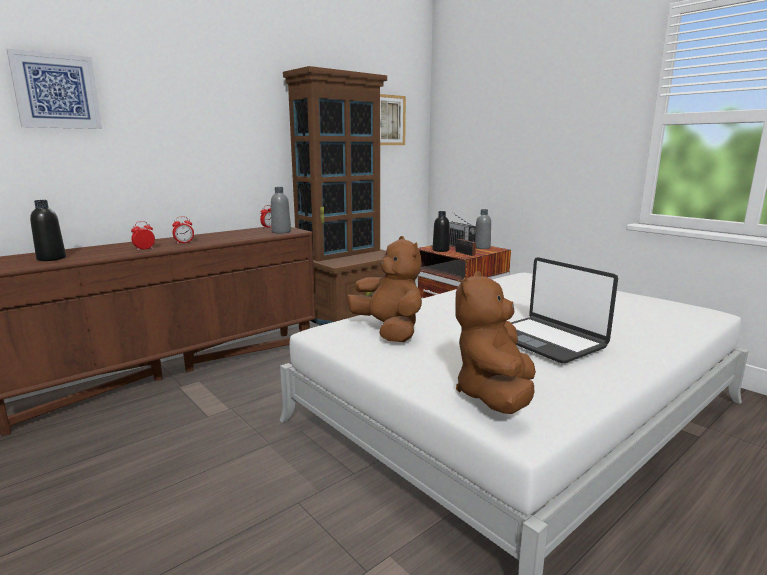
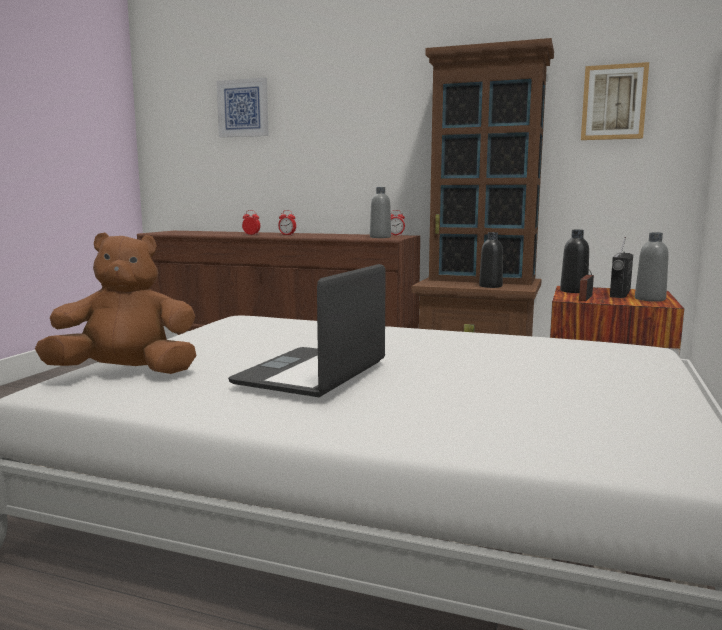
camera: 60 degrees right, 5 degrees down
(51, 258) = (198, 233): black bottle -> black bottle (490, 286)
(389, 331) = (272, 330): brown plush toy -> none

